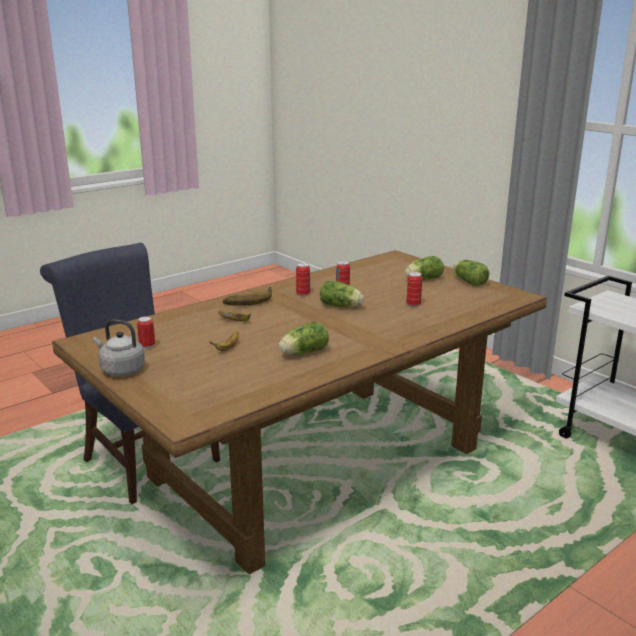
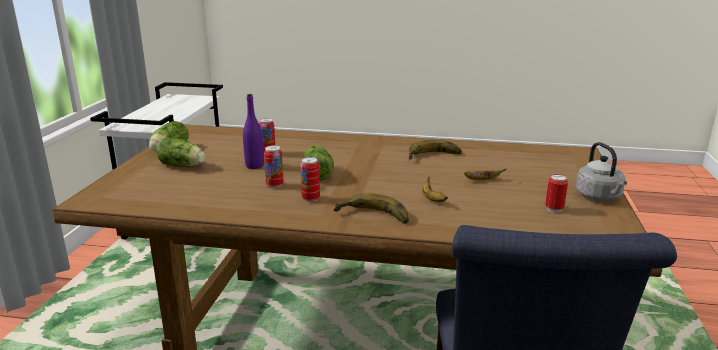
camera: 130 degrees left, 0 degrees up
(302, 353) = (434, 156): lettuce -> banana
(389, 295) = (254, 166): none -> purple bottle

